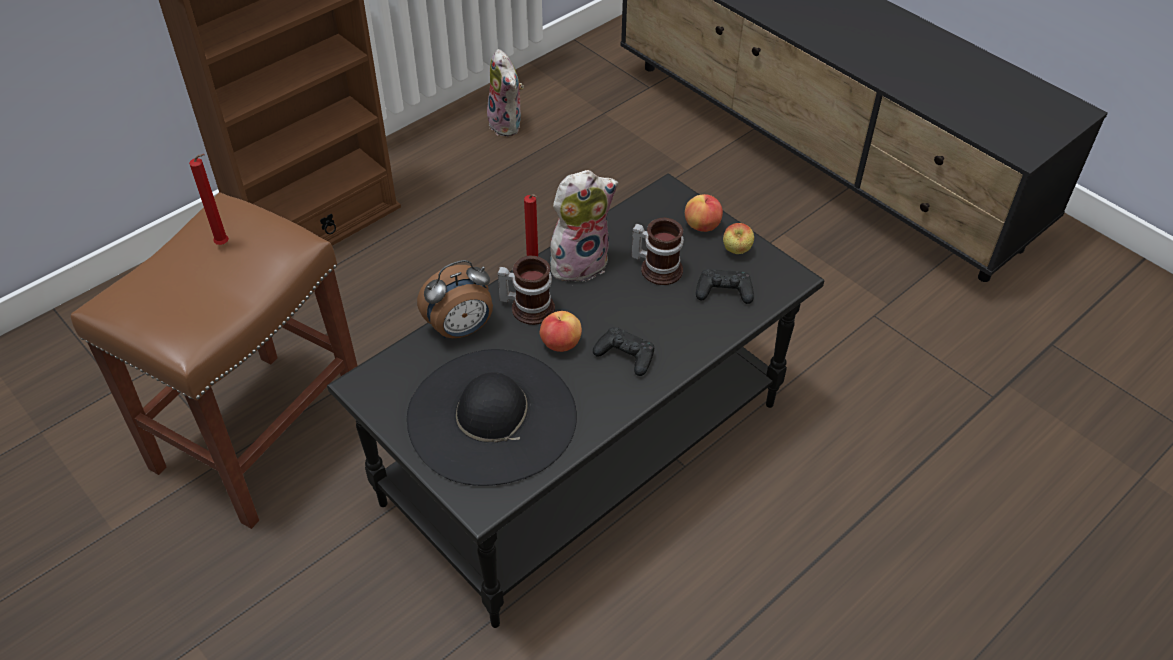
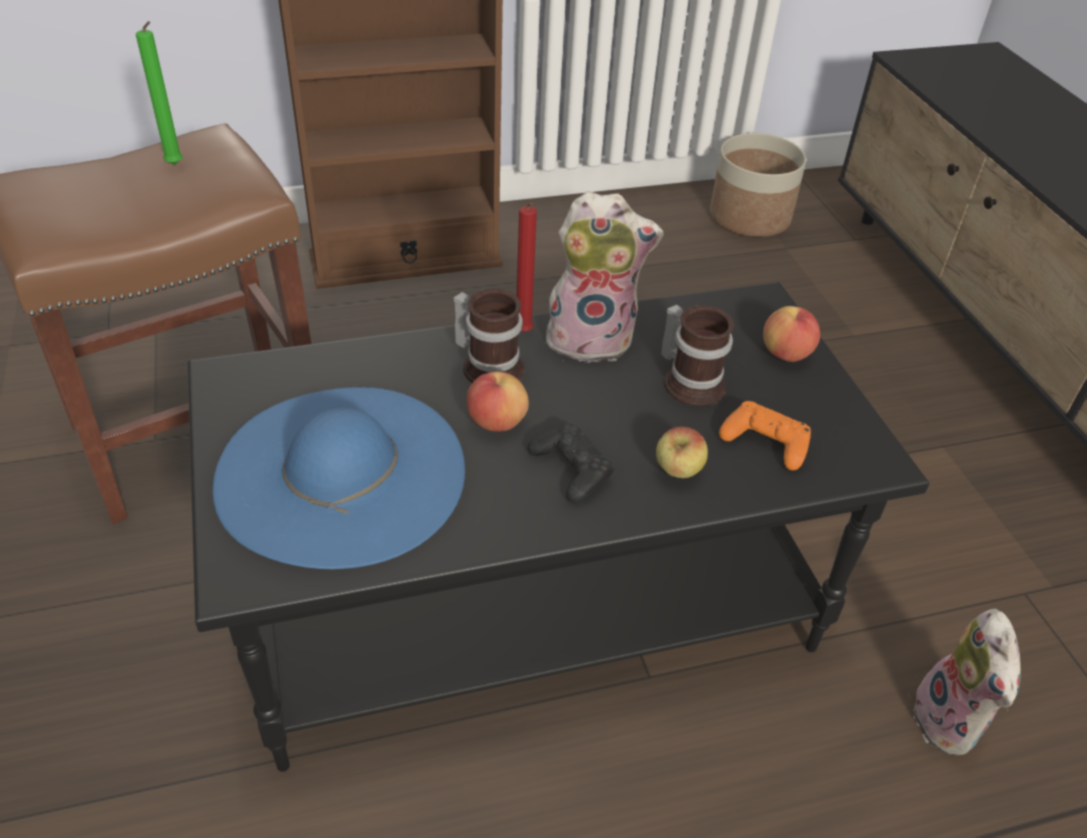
camera: 25 degrees right, 5 degrees down
(224, 244) = (176, 166): red candle -> green candle
(461, 329) = (388, 359): alarm clock -> none
(491, 416) = (341, 473): black hat -> blue hat
(508, 124) = (670, 226): plush toy -> plush toy (951, 723)
(563, 94) = (750, 217): none -> planter
(724, 291) = (765, 442): black game controller -> orange game controller
(736, 251) = (816, 400): apple -> apple (677, 472)

